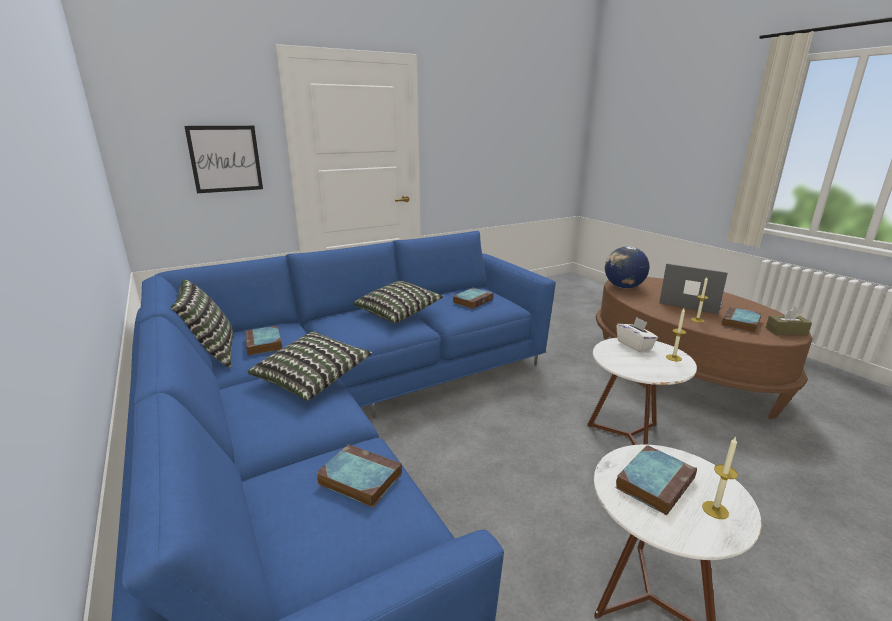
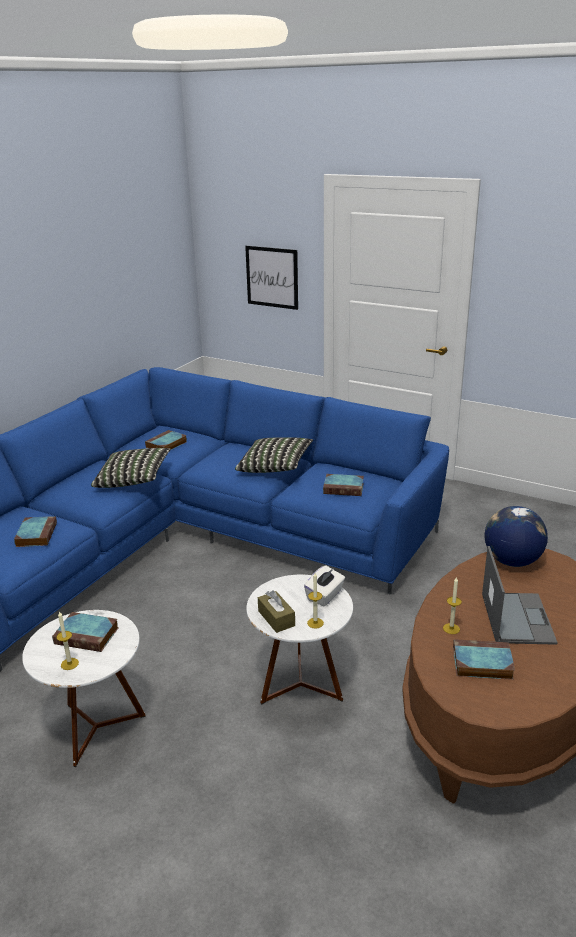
camera: 60 degrees right, 5 degrees up
(211, 353) = (139, 436): pillow -> none
(786, 331) = (493, 703): brown tissue box -> brown tissue box (276, 618)

